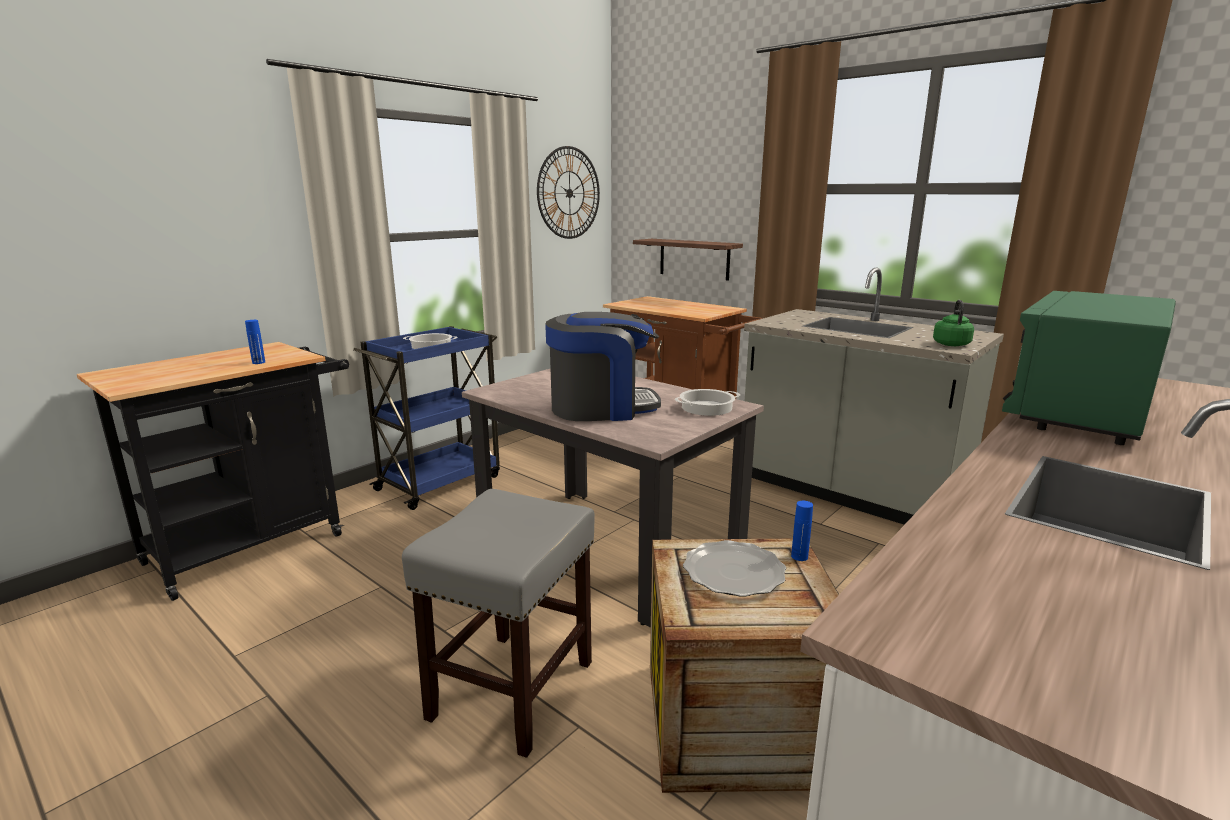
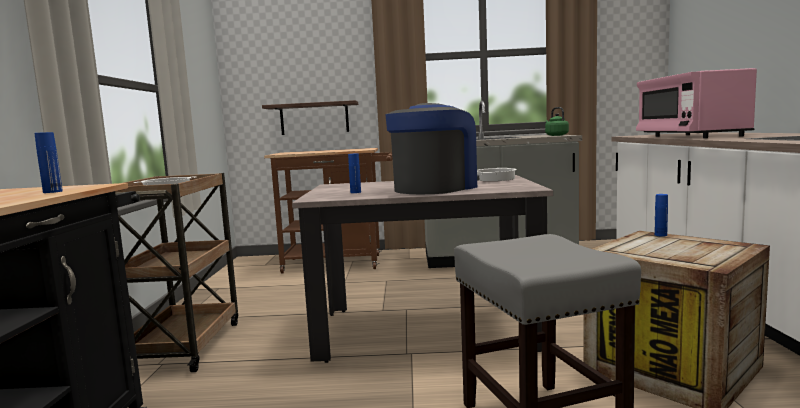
camera: 40 degrees left, 10 degrees down
(441, 482) = (184, 345): blue cart -> brown cart
(537, 390) = (355, 192): none -> blue bottle
(569, 193) = (198, 64): wall clock -> none
(734, 572) = (660, 247): plate -> none
(1078, 412) = (689, 136): green microwave -> pink microwave

